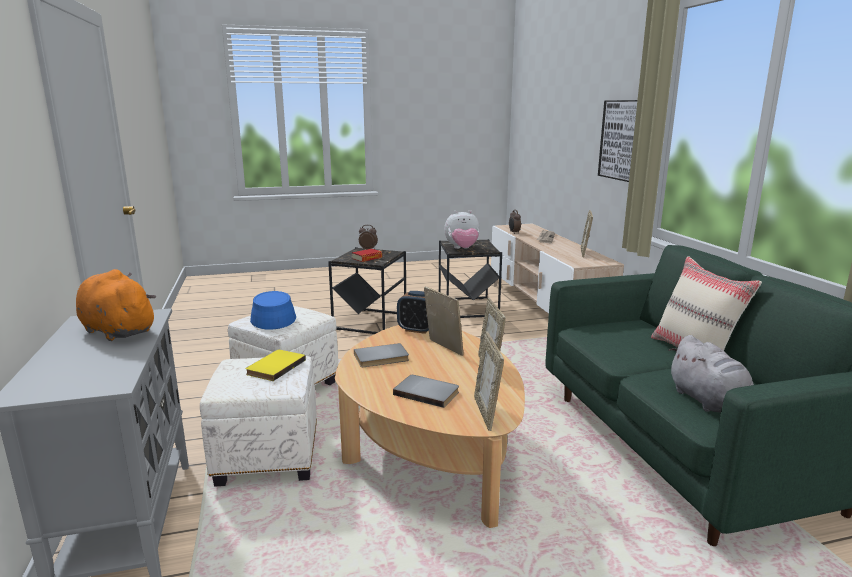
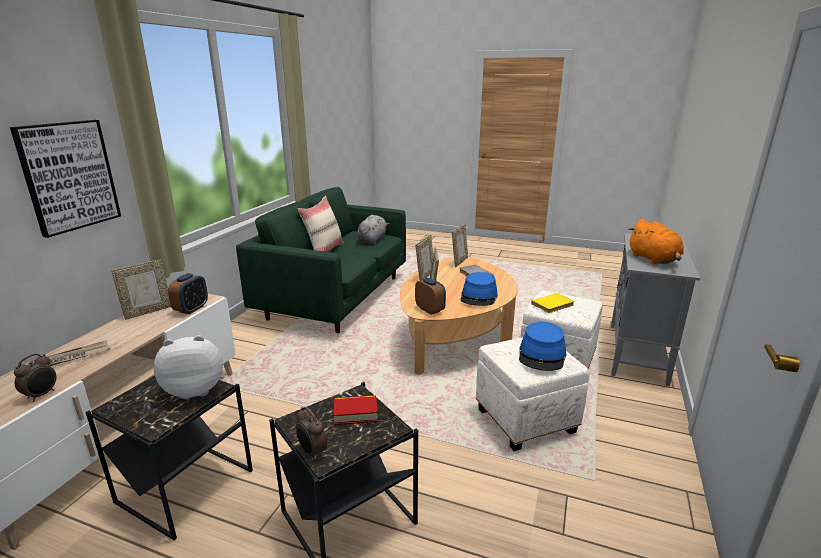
camera: 145 degrees left, 5 degrees up
(381, 358) = (479, 297): grey book -> blue hat
(462, 249) = (195, 389): plush toy -> plush toy turned 45 degrees counterclockwise
(565, 259) = (191, 309): none -> alarm clock

